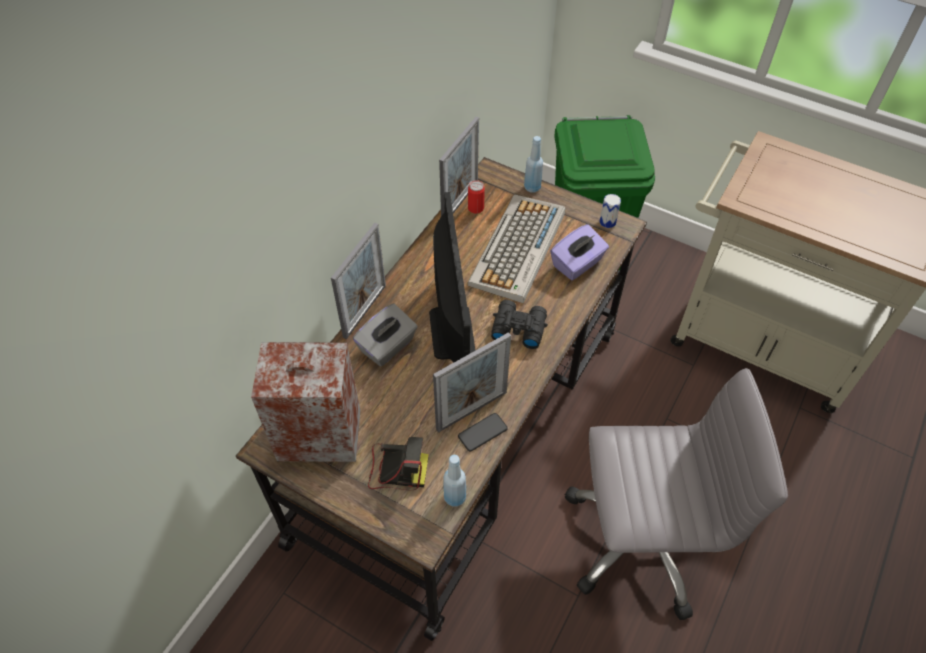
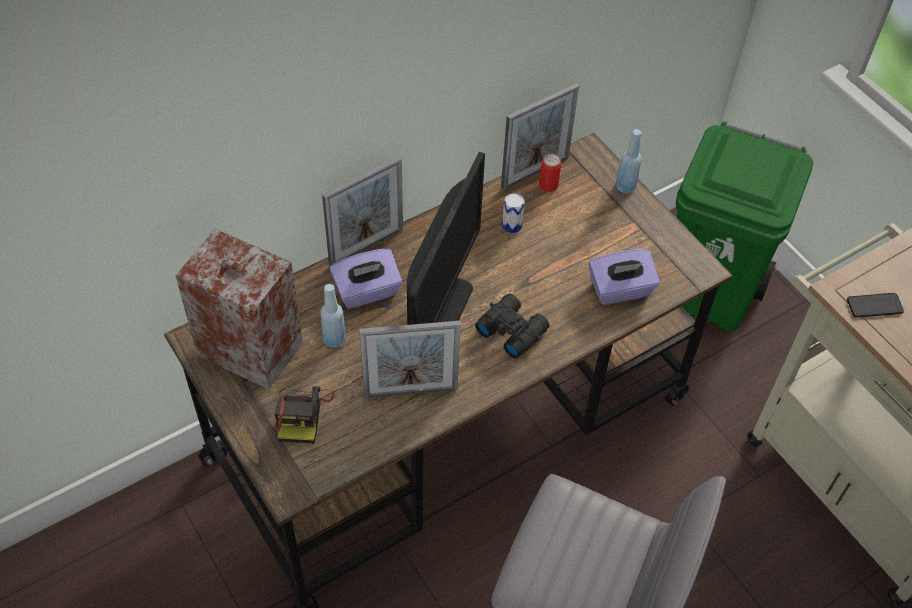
camera: 25 degrees right, 0 degrees up
(387, 346) = (367, 292): grey tissue box -> purple tissue box
(396, 469) = (302, 414): camera -> camera turned 60 degrees clockwise
(455, 497) = (341, 467): blue bottle -> blue bottle (334, 339)
(482, 432) = (408, 418): phone -> phone (874, 306)
(518, 249) = (566, 248): keyboard -> none
(607, 222) = (685, 258): can -> can (511, 225)

